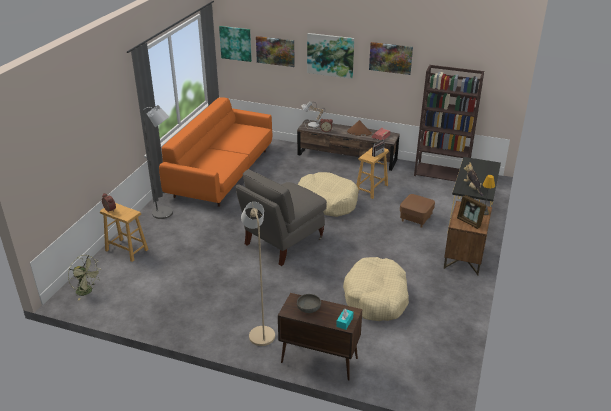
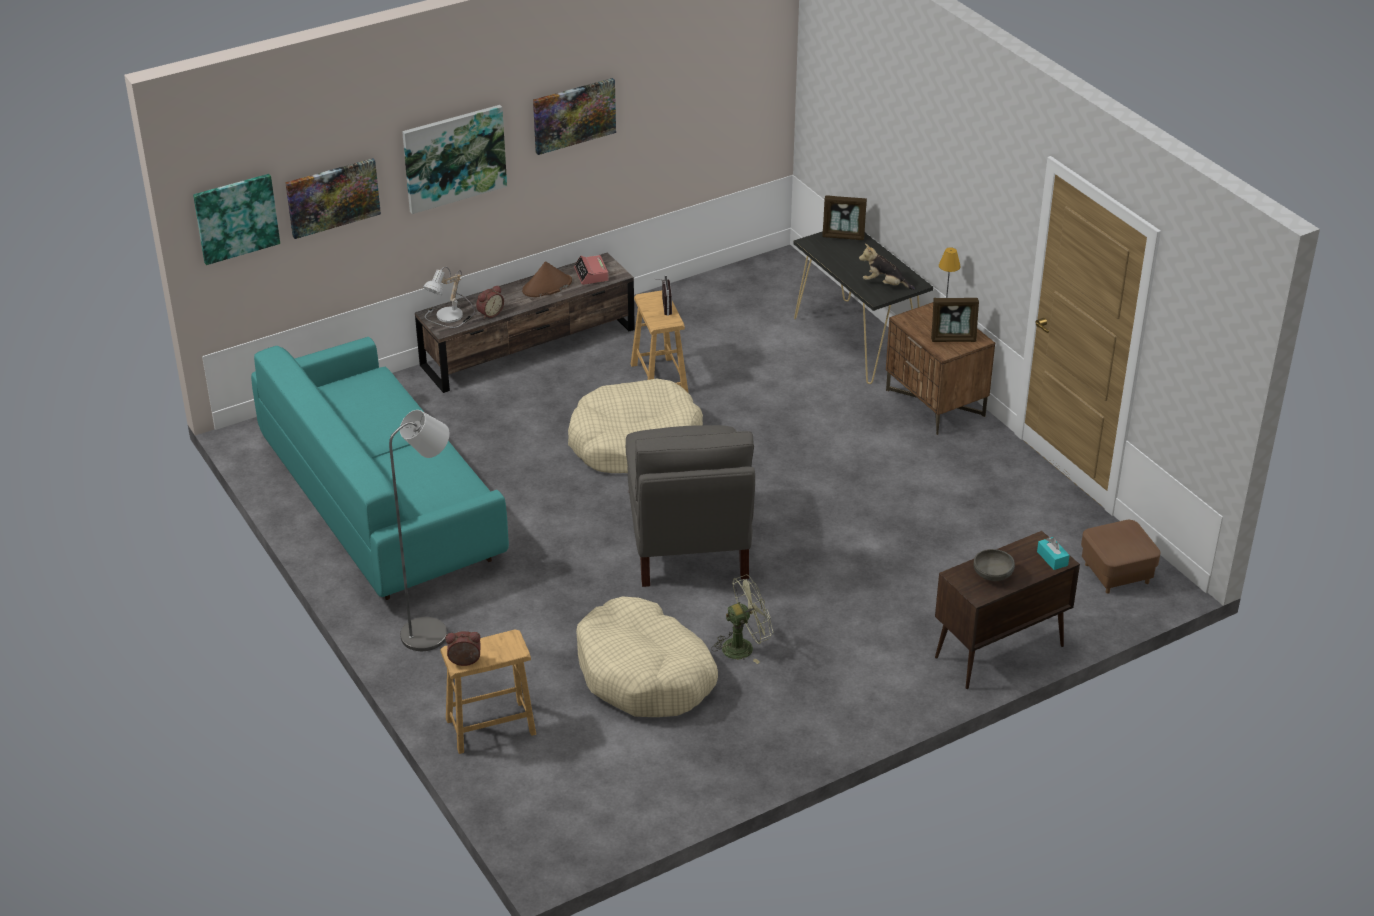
camera: 50 degrees left, 5 degrees up
(87, 291) = (561, 821): green fan -> green fan (744, 646)
(223, 173) = (383, 504): orange sofa -> turquoise sofa
(260, 332) = (883, 677): beige floor lamp -> none
(376, 297) = (929, 529): beige dog bed -> beige dog bed (645, 674)
(415, 219) = (793, 387): brown ottoman -> brown ottoman (1116, 573)
(442, 173) = (709, 290): brown bookcase -> none
(487, 165) = (843, 236): none -> picture frame

